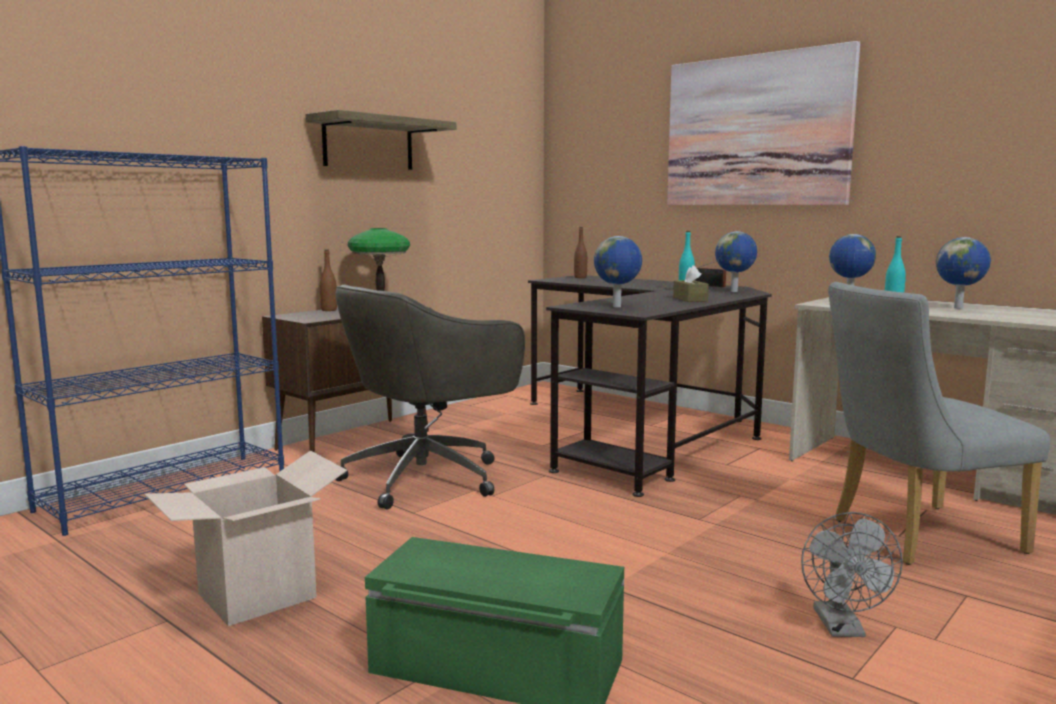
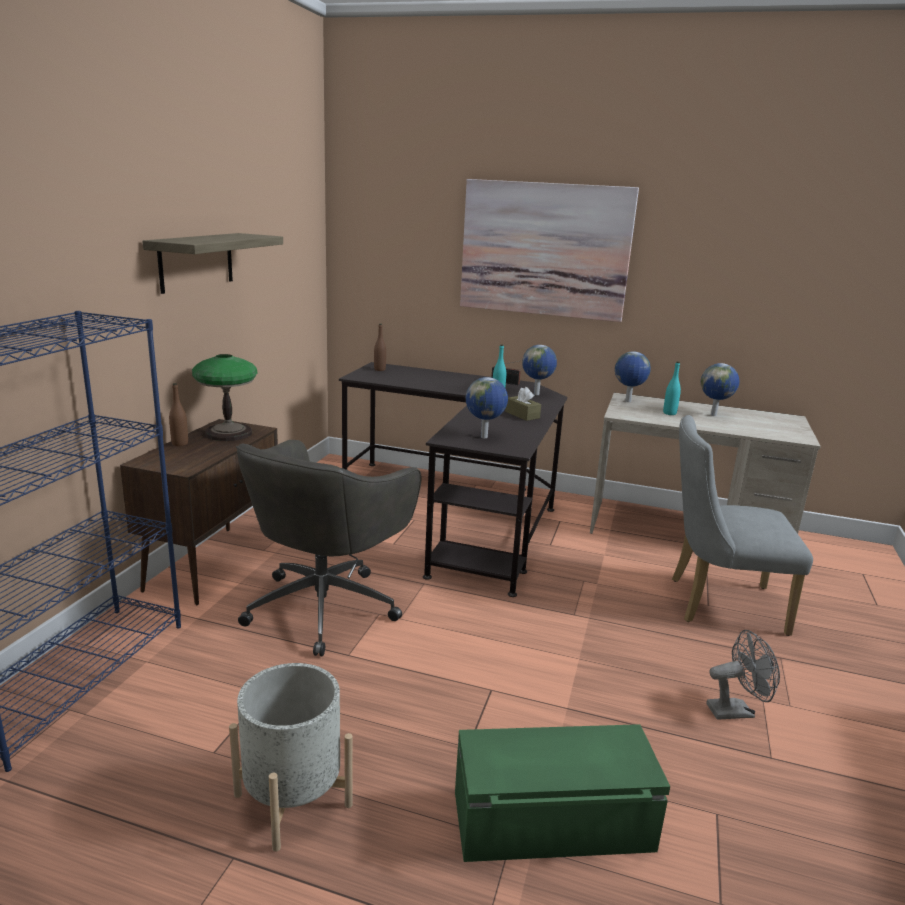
camera: 25 degrees left, 10 degrees up
(256, 595) = (293, 800): cardboard box -> grey planter
(842, 628) = (736, 710): grey fan -> grey fan turned 75 degrees counterclockwise
(913, 536) = (717, 604): grey chair -> grey chair turned 45 degrees clockwise

